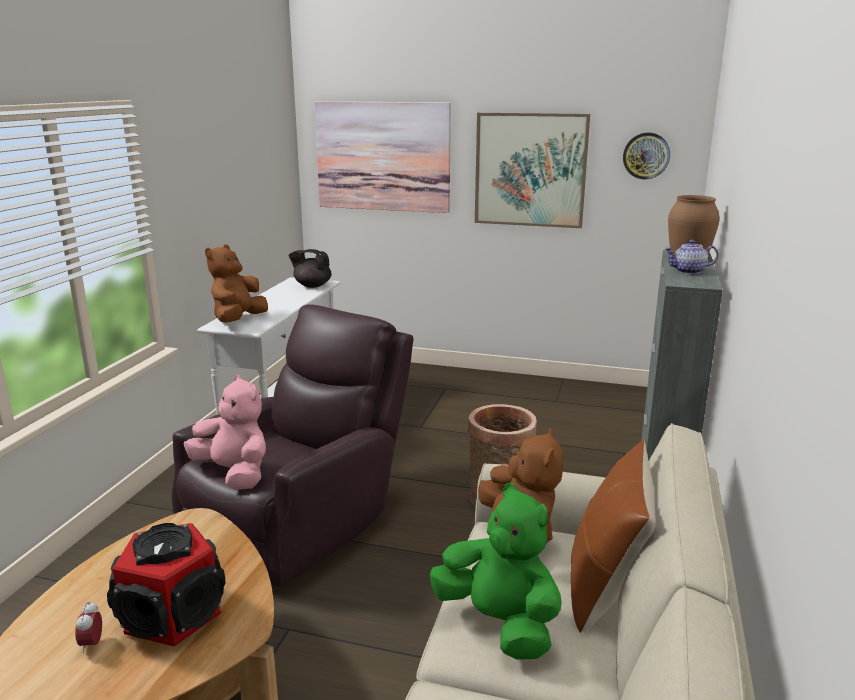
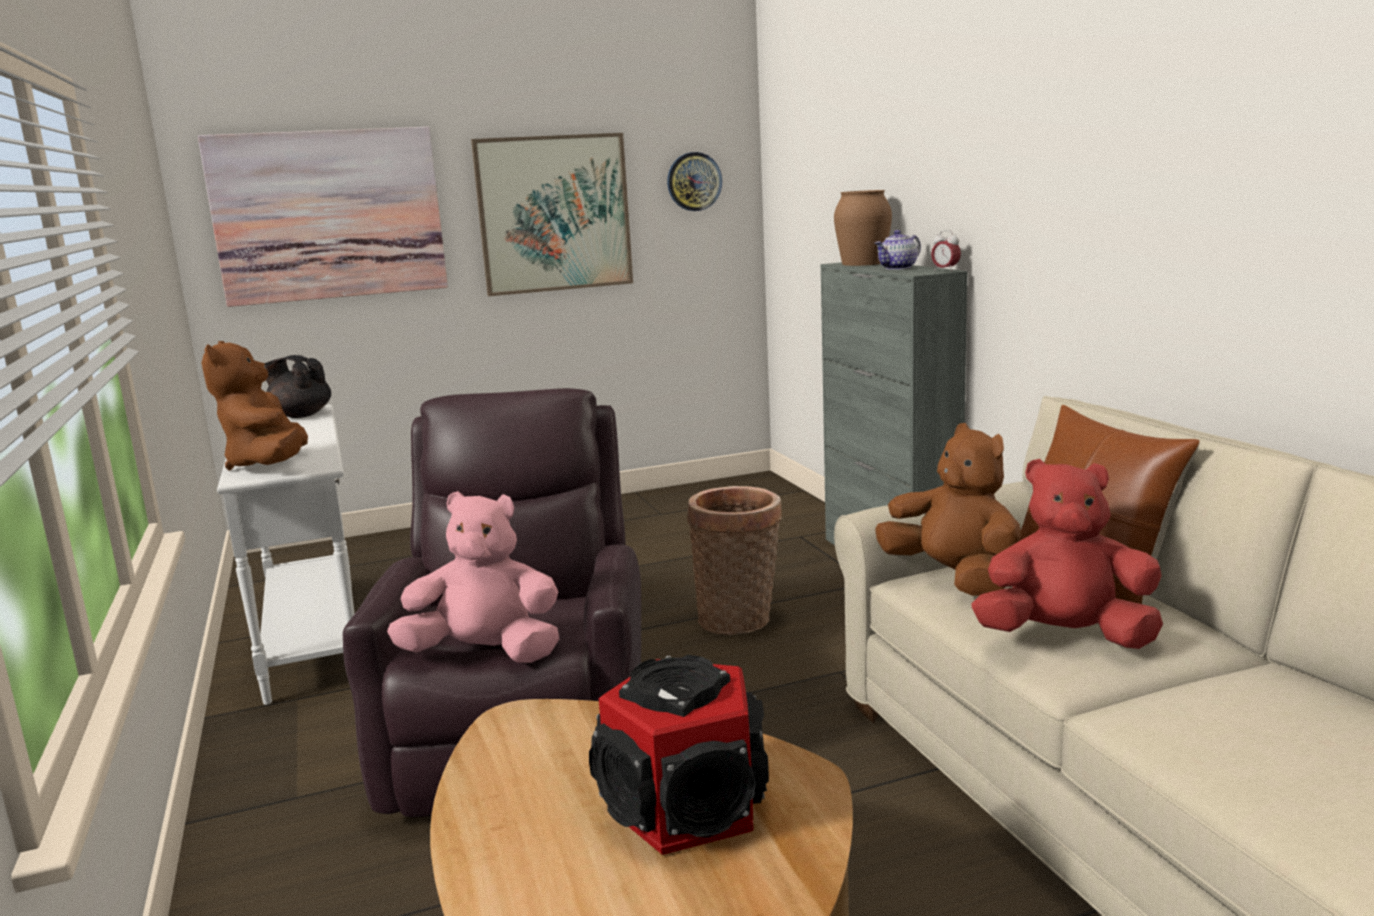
camera: 35 degrees left, 5 degrees down
(92, 644) = (633, 887): alarm clock -> alarm clock (945, 270)
(312, 285) = (300, 415): black teapot -> black teapot turned 45 degrees clockwise
(499, 623) = (1065, 637): green plush toy -> red plush toy

